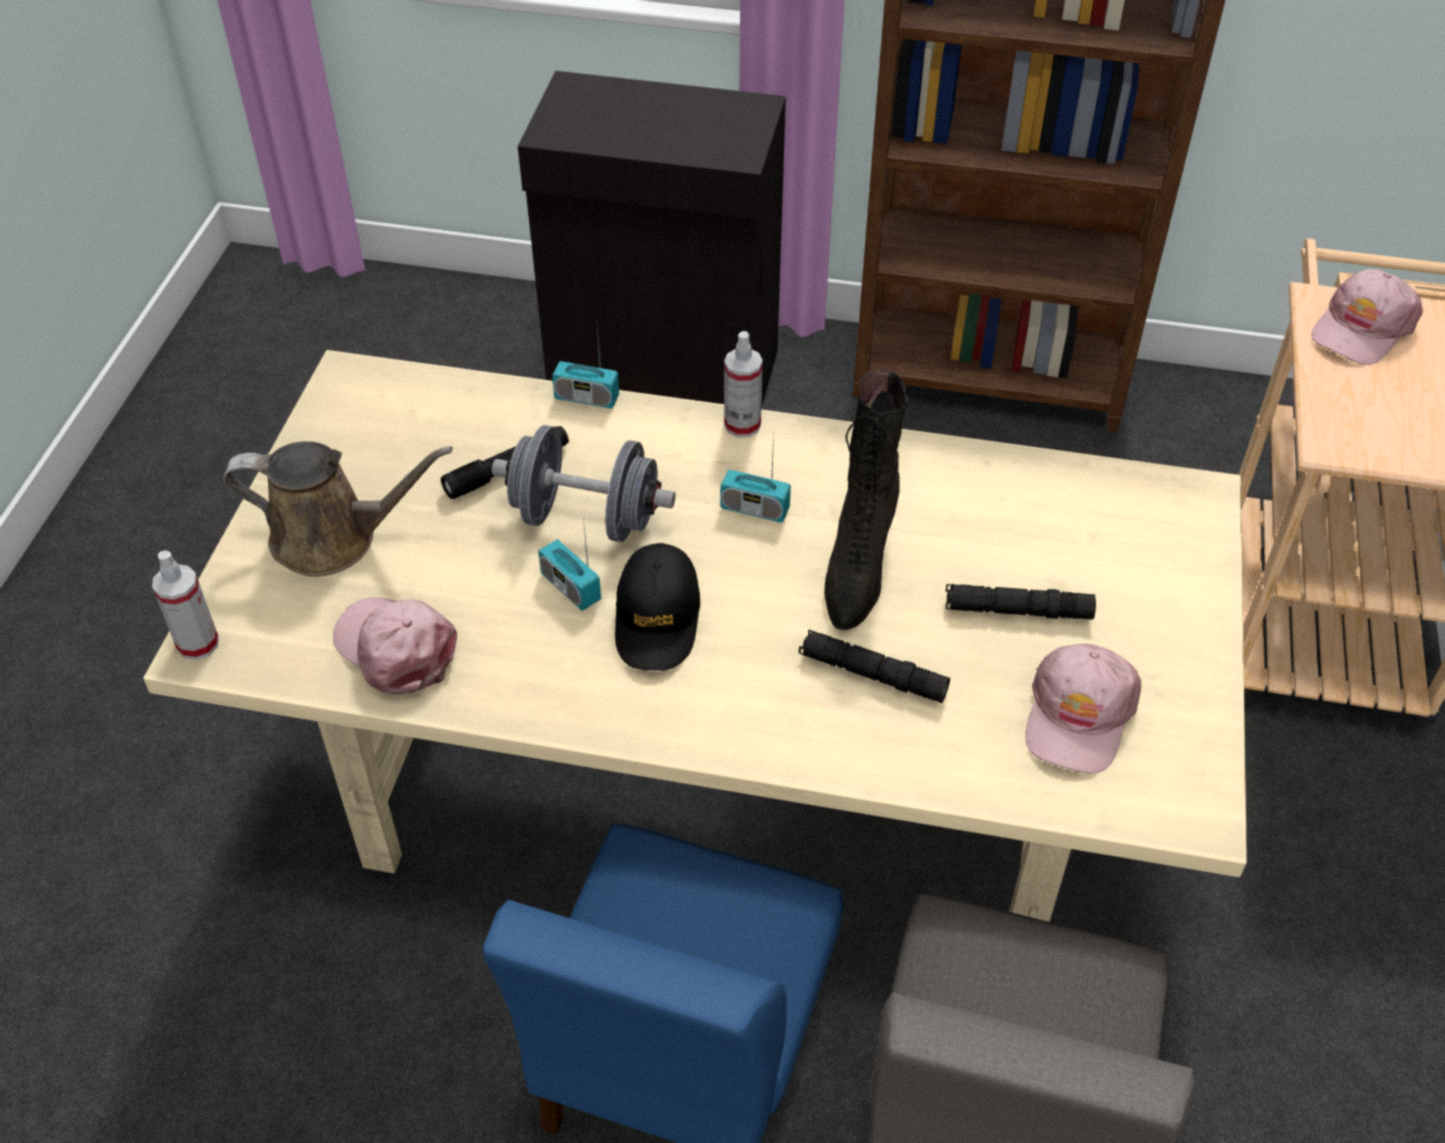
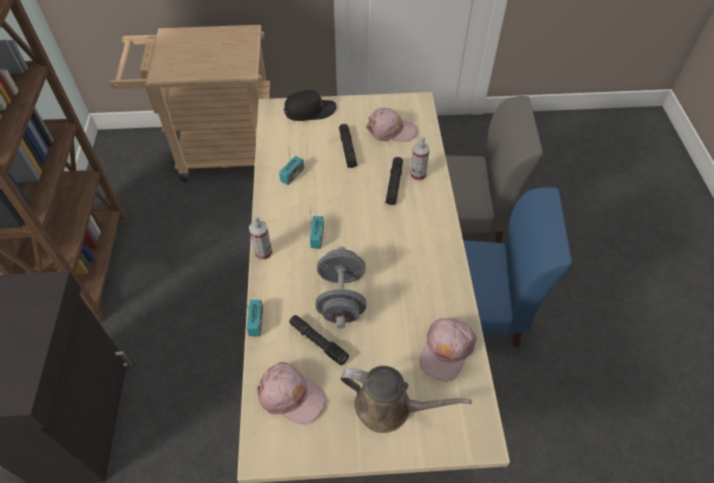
camera: 105 degrees left, 5 degrees up
(198, 644) = (479, 444): spray bottle -> spray bottle (418, 175)
(334, 538) = (389, 407): brown watering can -> brown watering can turned 120 degrees clockwise
(570, 587) = (385, 292): radio -> radio (292, 175)
(657, 618) = (391, 256): black cap -> black cap (310, 111)
(857, 567) = (340, 197): black boot -> none
(1362, 328) = (175, 65): pink cap -> pink cap (291, 395)

